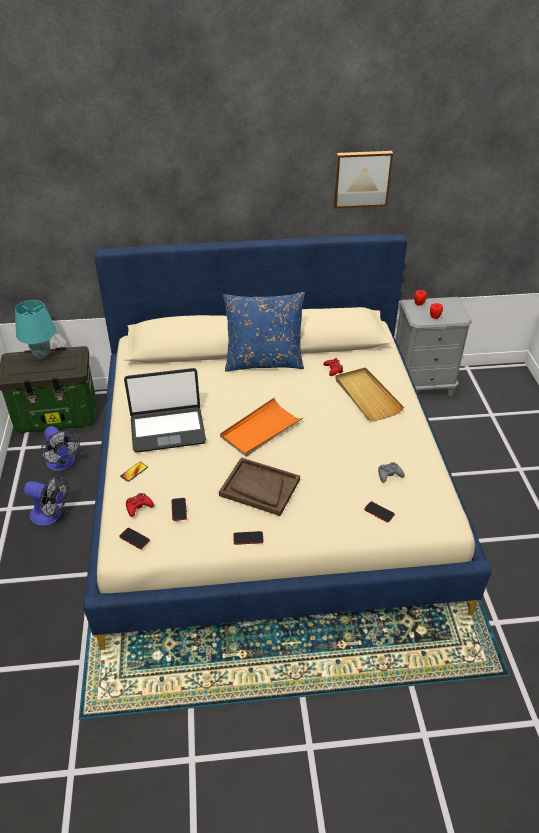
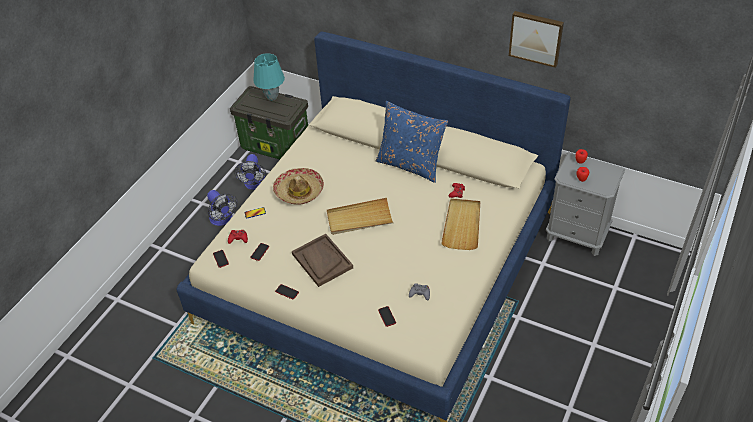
camera: 35 degrees right, 5 degrees up
(167, 430) = (299, 191): laptop -> hat
(260, 430) = (359, 219): orange tray -> beige tray

